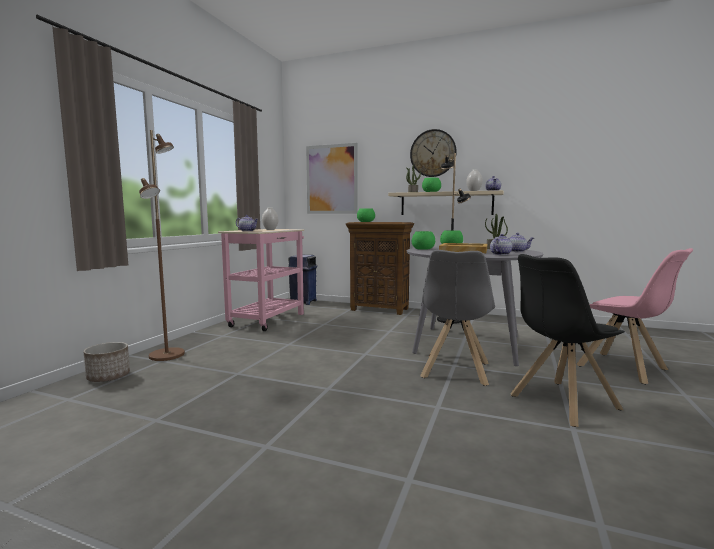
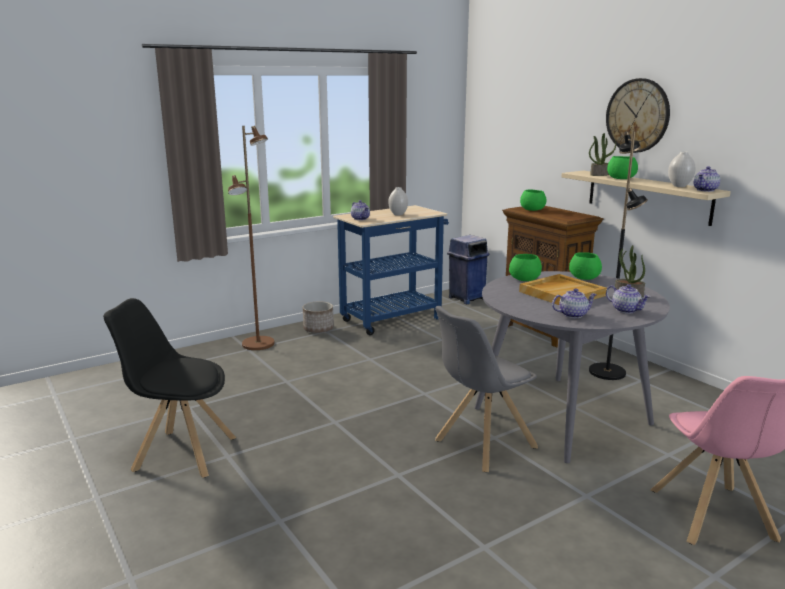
camera: 35 degrees right, 10 degrees up
(109, 377) = (199, 356): planter -> planter (318, 329)
(268, 320) = (392, 319): pink cart -> blue cart
(332, 179) = (513, 138): picture -> none
(561, 403) = (528, 520): black chair -> black chair (180, 453)

